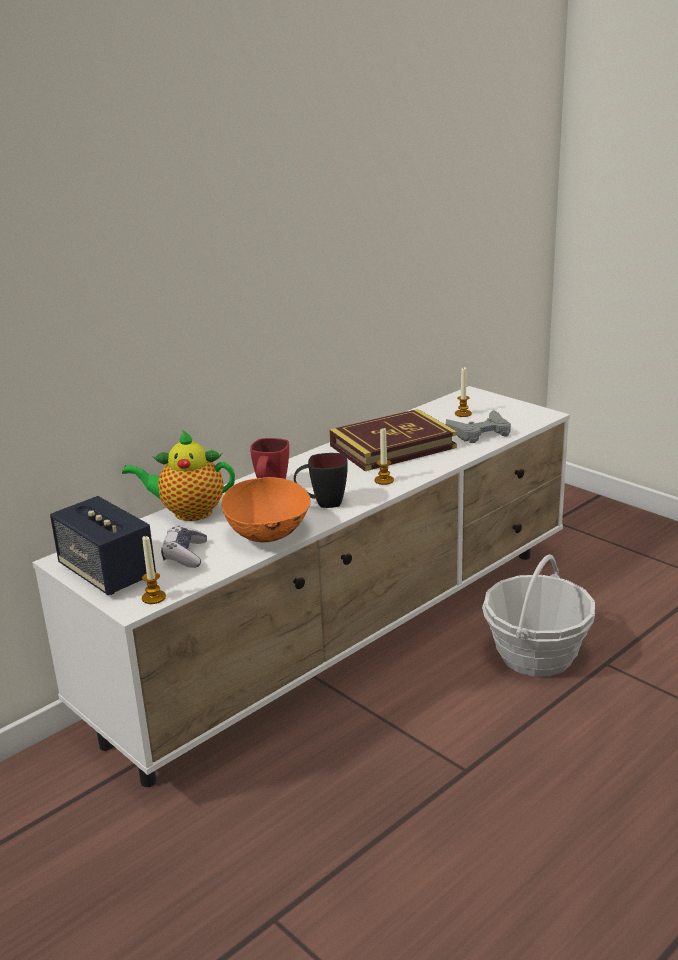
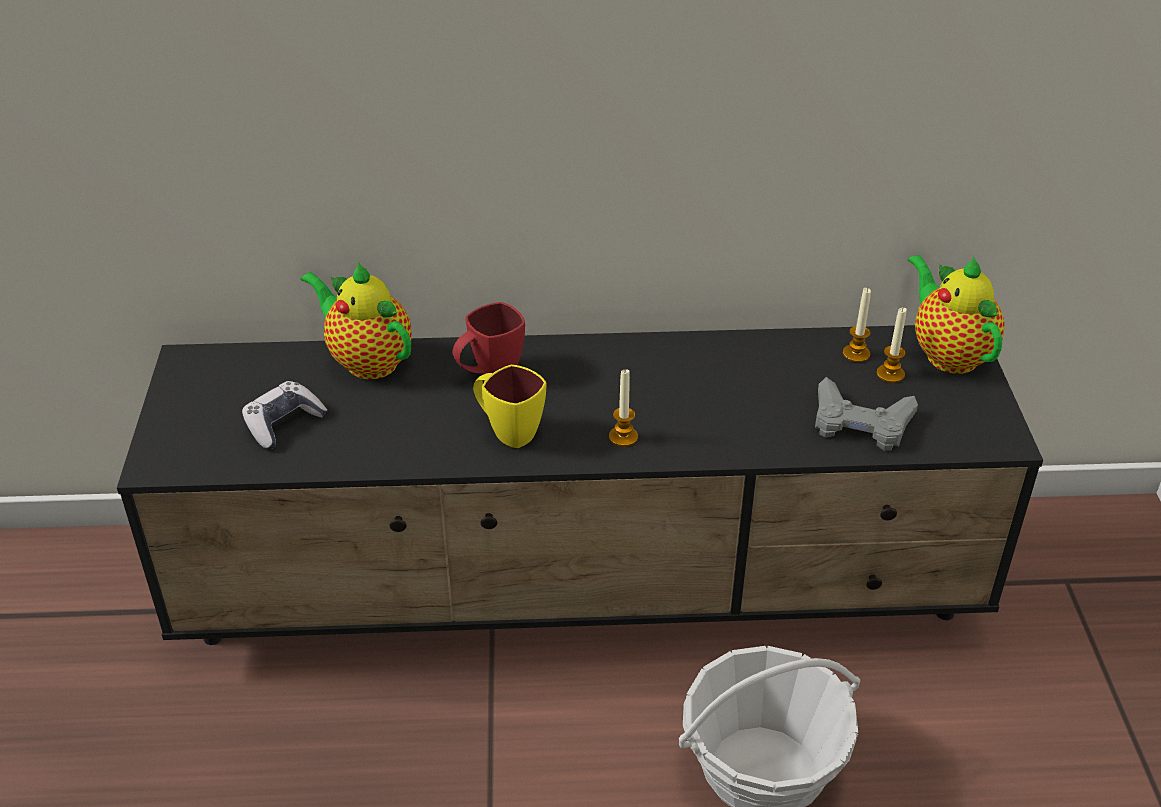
camera: 40 degrees right, 15 degrees up
(107, 573) = (192, 404): speaker -> none
(153, 598) = (183, 466): candle -> candle (856, 354)
(269, 534) = (394, 445): orange bowl -> none
(322, 503) = (507, 431): black mug -> yellow mug
(348, 638) = (585, 593): white tv stand -> black tv stand
(392, 447) = (715, 384): book -> none
(474, 399) = (948, 354): none -> teapot

